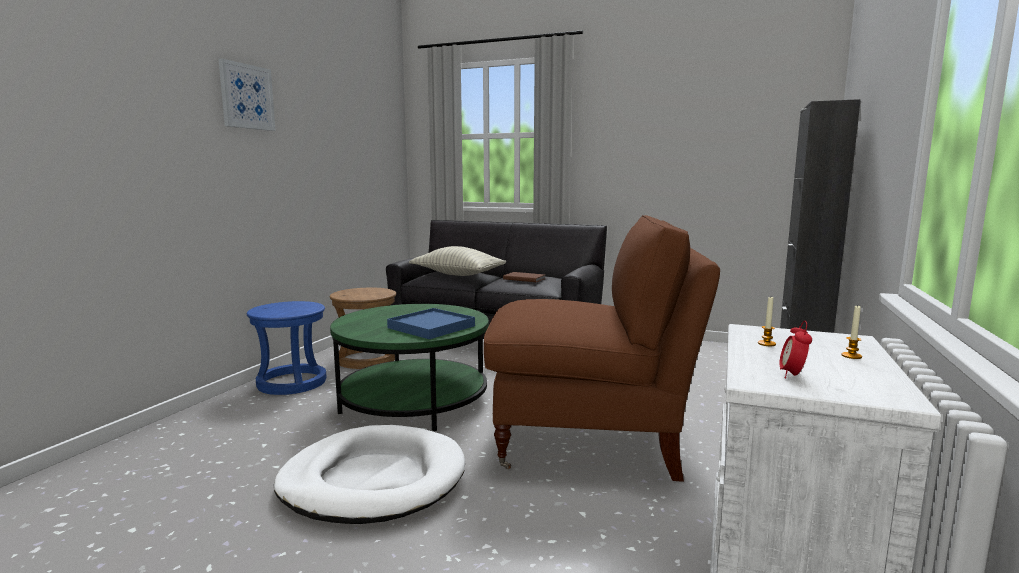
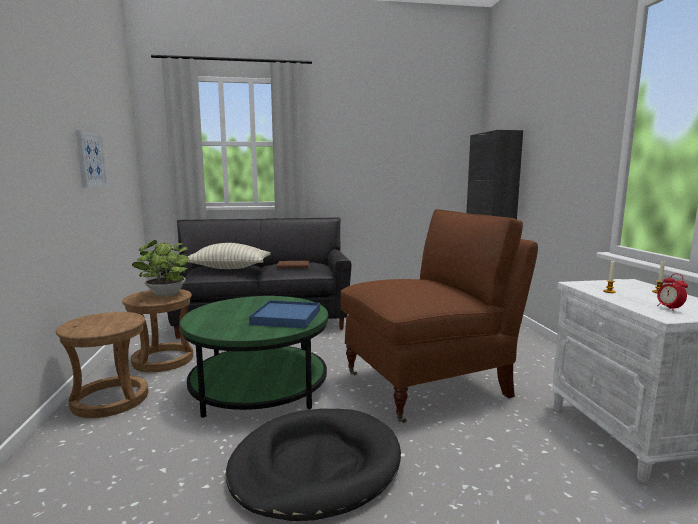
camera: 30 degrees left, 0 degrees up
(246, 96) = (29, 91): picture -> picture (90, 159)
(292, 382) = (110, 399): blue stool -> brown stool
(369, 293) = (165, 295): none -> potted plant
(373, 480) = (315, 466): white dog bed -> black dog bed

